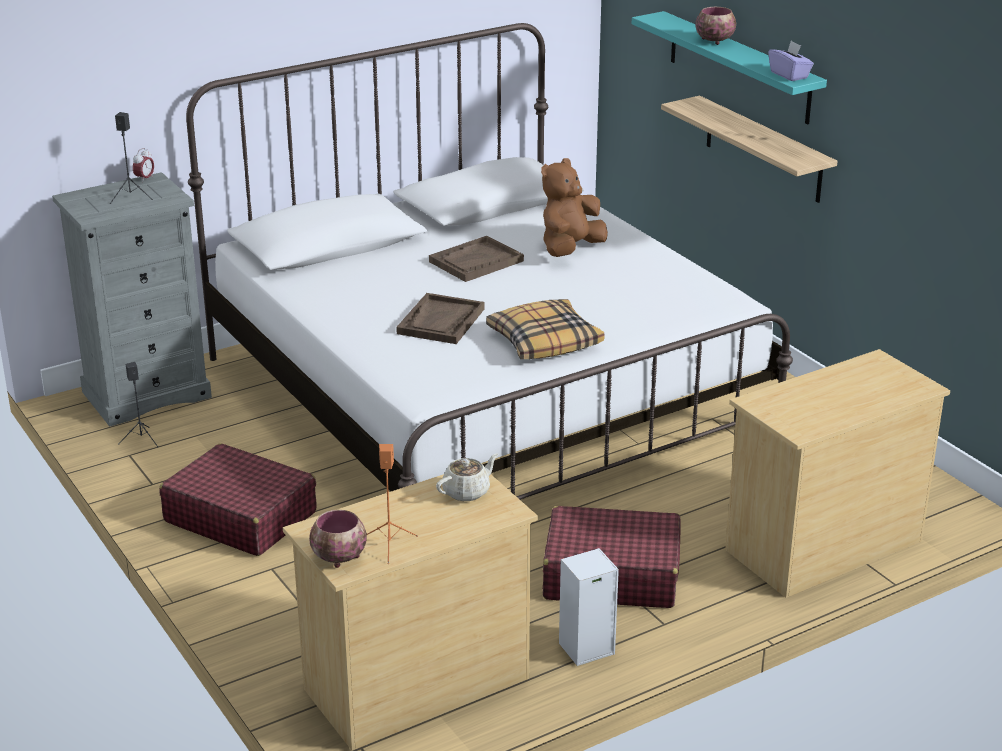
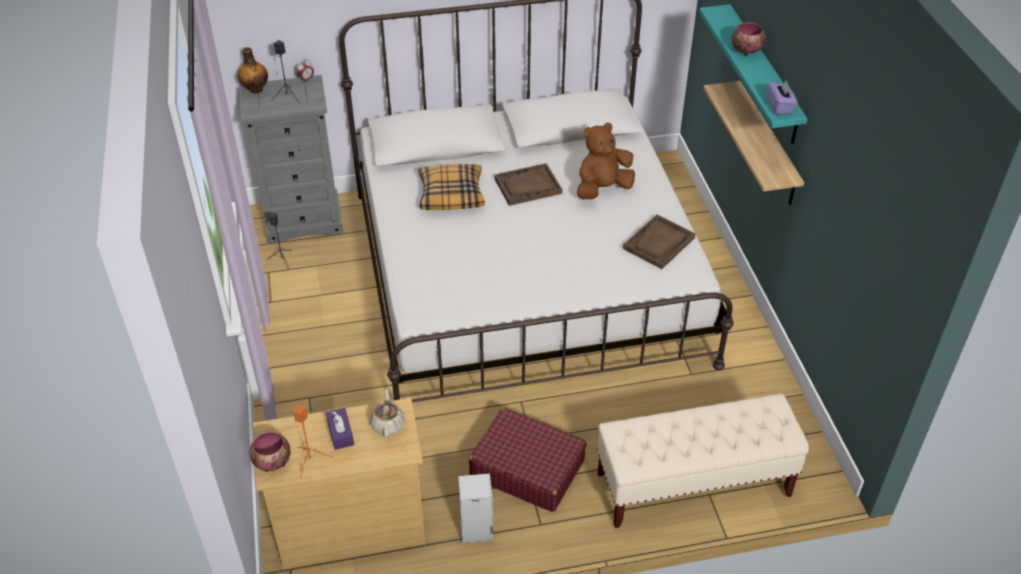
camera: 20 degrees right, 15 degrees up
(80, 196) = (255, 89): none -> bottle
(240, 516) = (311, 346): red suitcase -> none
(411, 512) = (340, 433): none -> purple tissue box
(441, 321) = (470, 242): brown tray -> brown tray (658, 243)
(467, 492) = (388, 424): beige teapot -> beige teapot turned 75 degrees counterclockwise
(544, 341) = (531, 280): pillow -> pillow (451, 194)
(822, 545) = (693, 485): beige dresser -> beige bench

